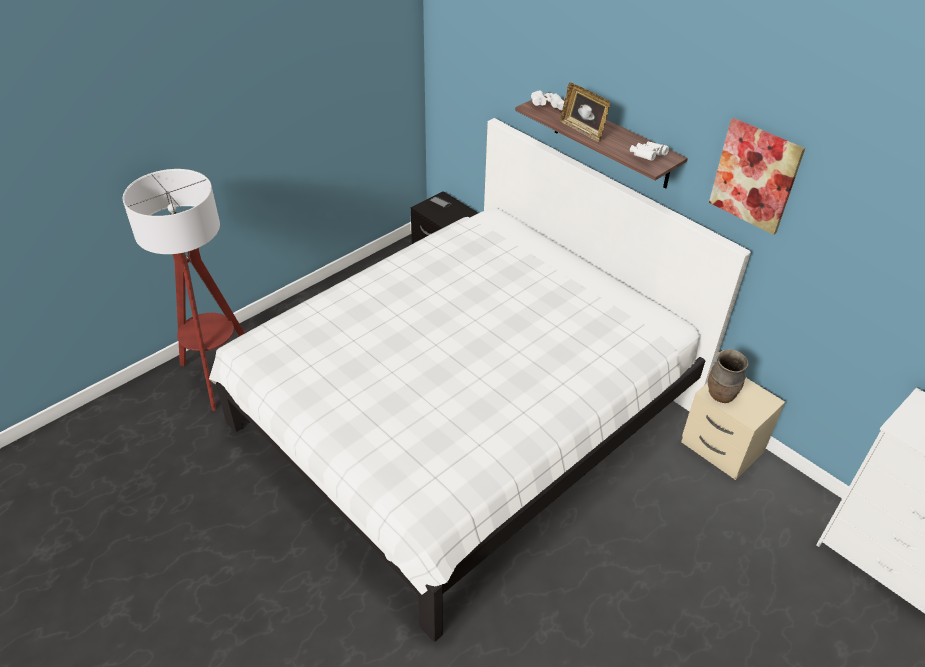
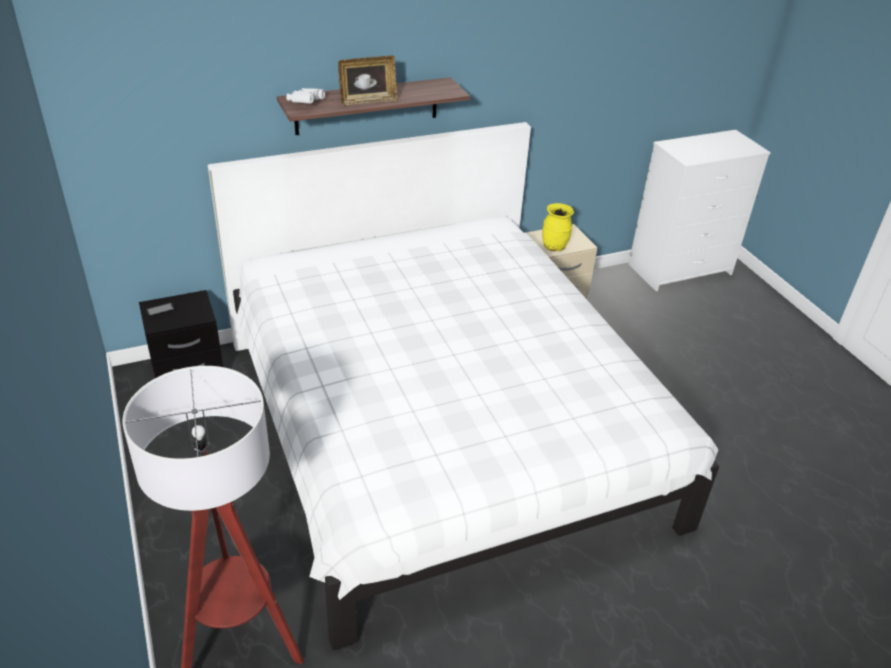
camera: 70 degrees left, 5 degrees down
(647, 157) = (437, 90): white binoculars -> none
(721, 395) = (554, 247): brown vase -> yellow vase
(755, 176) = (513, 58): picture -> none

